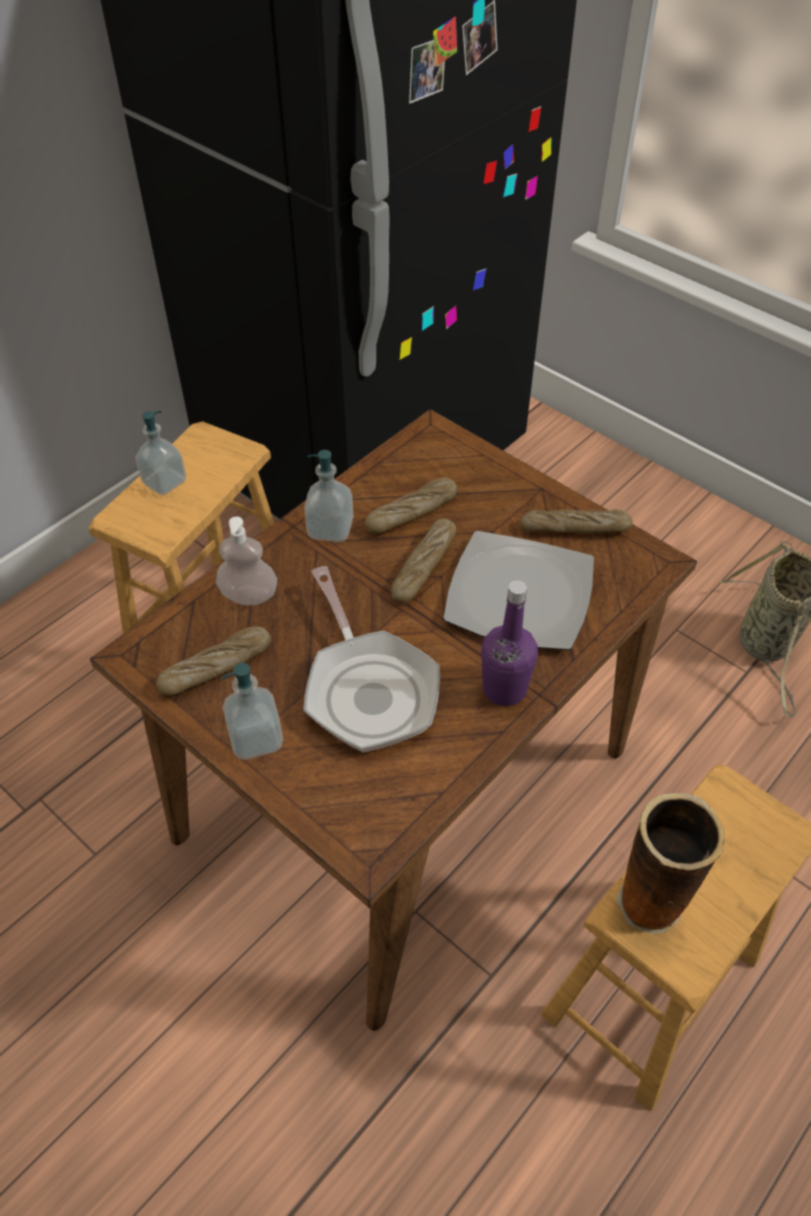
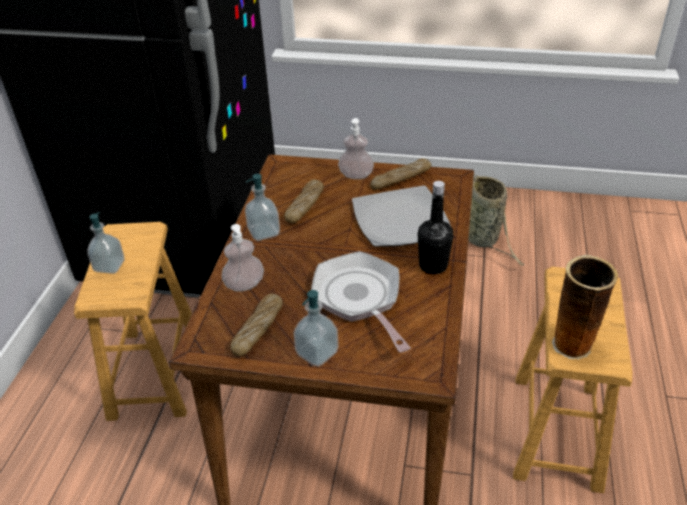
camera: 30 degrees left, 10 degrees down
(368, 689) = (359, 299): frying pan -> frying pan turned 150 degrees counterclockwise
(424, 566) = (336, 228): bread -> none
(504, 689) = (433, 265): purple bottle -> black bottle
(518, 494) = (356, 175): none -> soap dispenser

